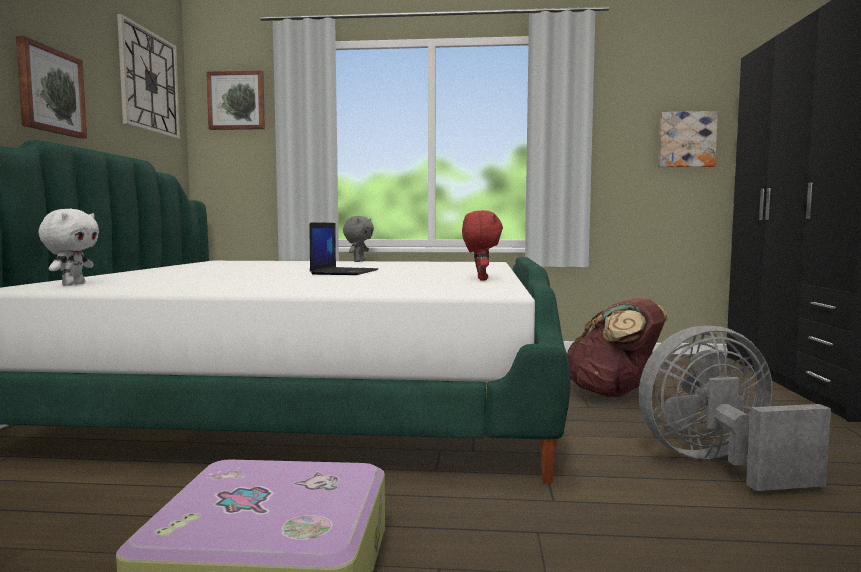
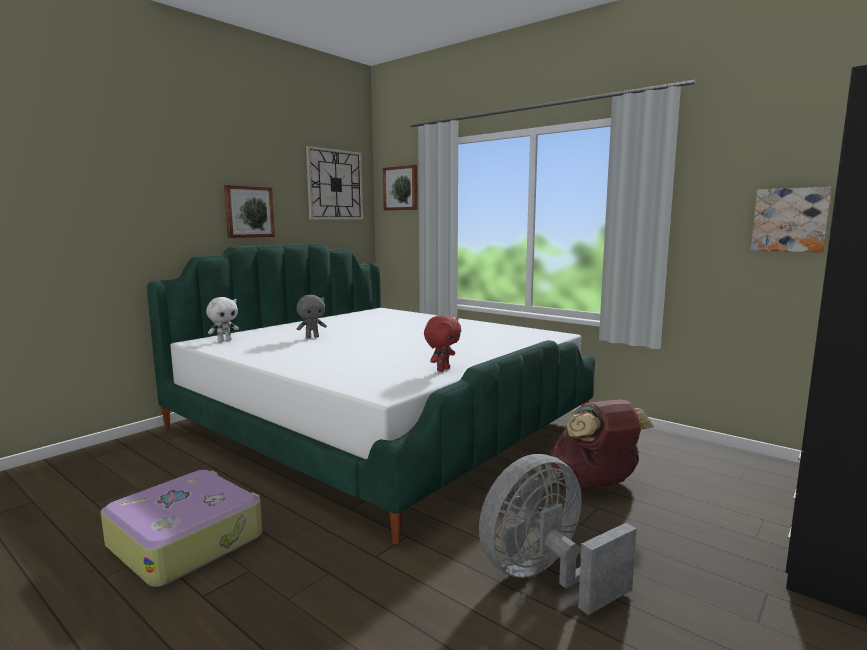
camera: 35 degrees right, 5 degrees up
(344, 272) = (396, 341): laptop -> none
(358, 261) = (463, 320): grey plush toy -> grey plush toy (312, 337)
(718, 464) = (545, 577): grey fan -> grey fan turned 60 degrees counterclockwise

